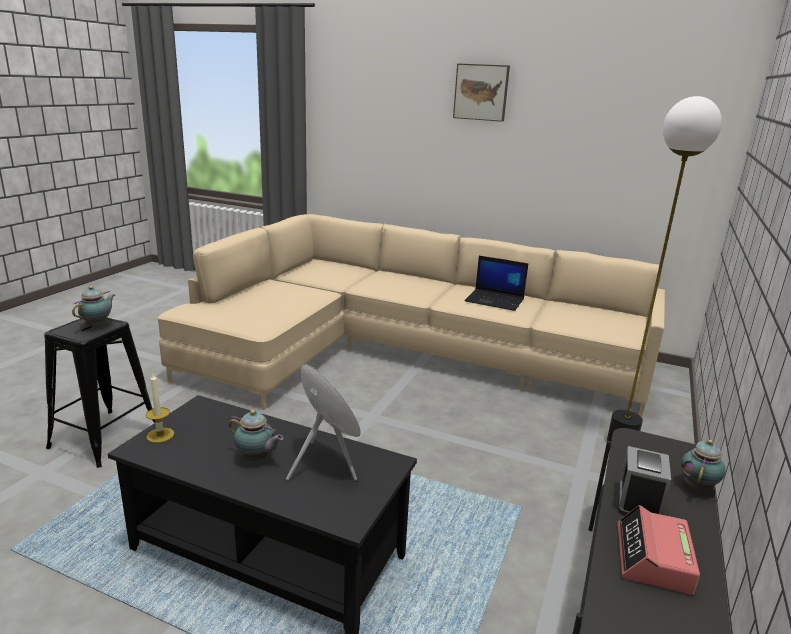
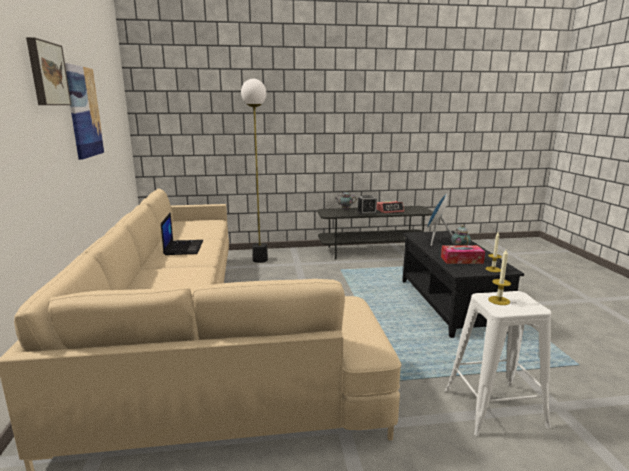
camera: 120 degrees left, 5 degrees down
(98, 325) = (499, 300): teapot -> candle
(105, 437) = (494, 408): black stool -> white stool
(224, 432) = (461, 260): none -> tissue box
(550, 132) = (84, 112): none -> picture

